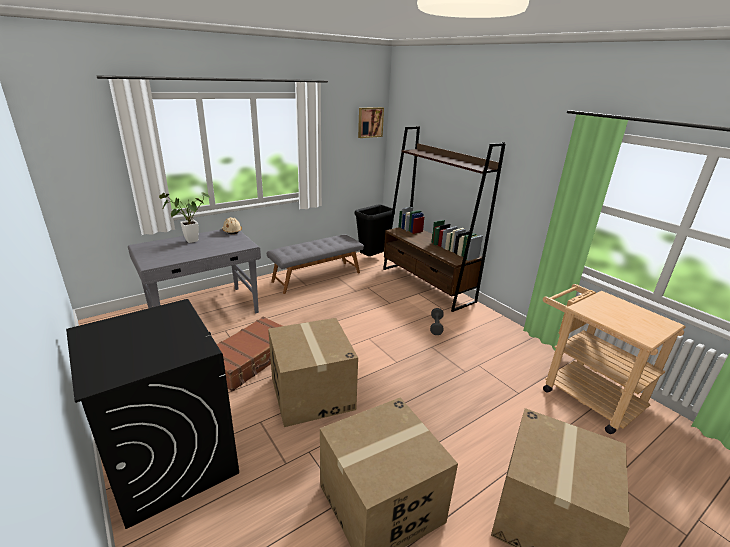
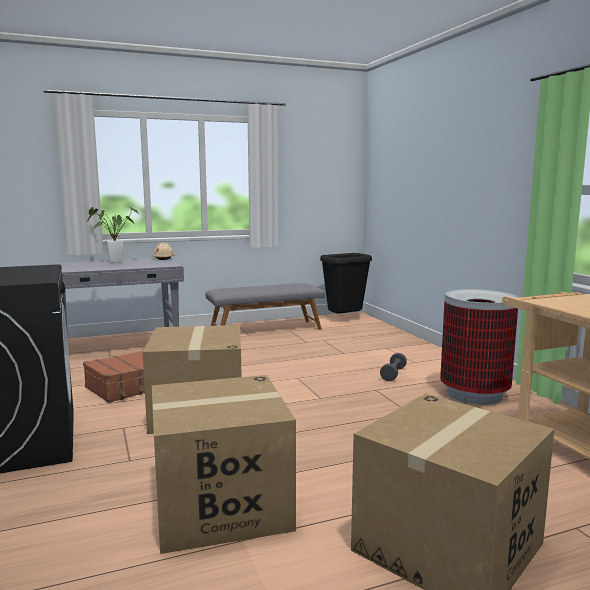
camera: 15 degrees right, 15 degrees down
(370, 122) = (341, 154): picture -> none
(427, 284) = (403, 342): brown bookcase -> none
(499, 344) = (474, 394): none -> trash can

